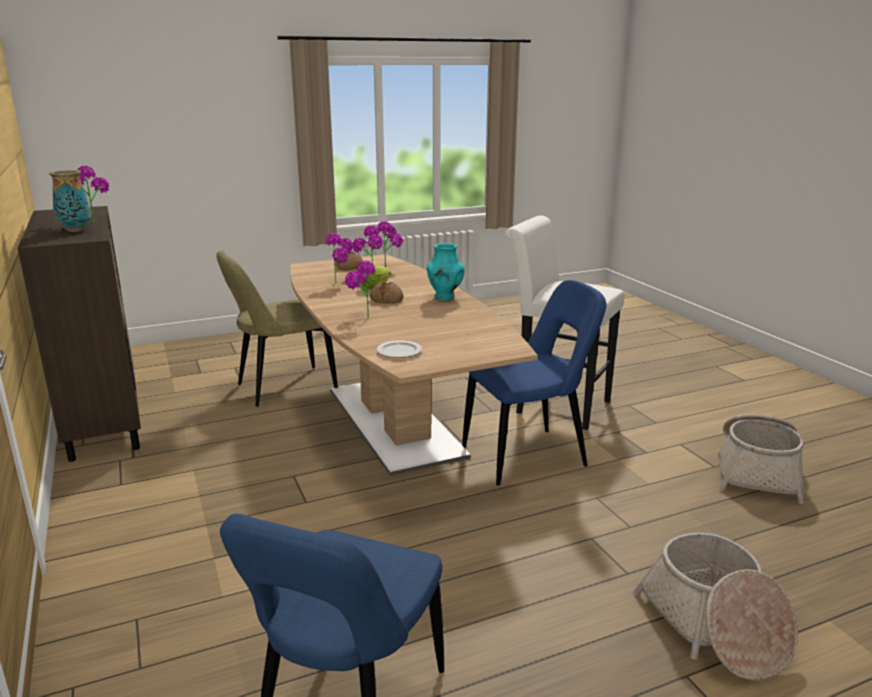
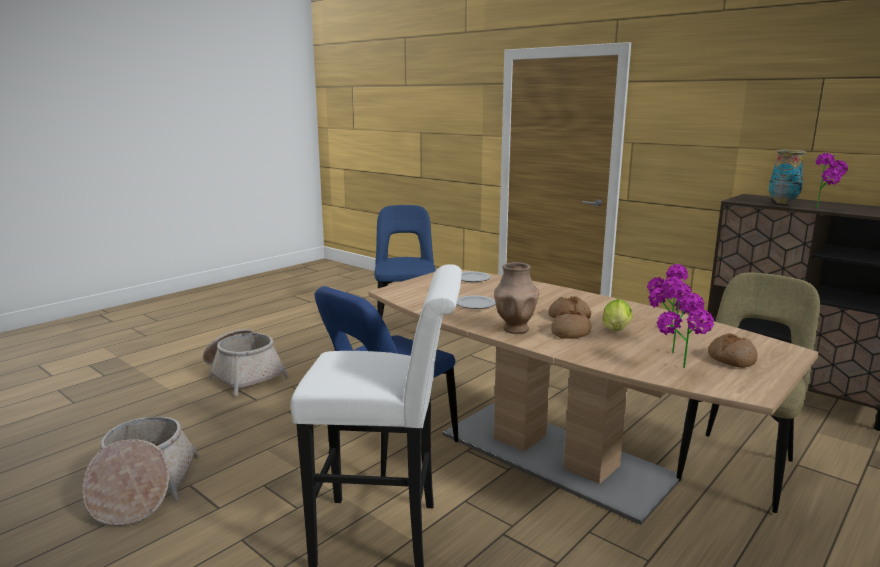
camera: 155 degrees right, 5 degrees down
(360, 318) = (551, 296): potted plant -> none
(409, 290) = (570, 332): none -> bread
(444, 297) = (515, 329): turquoise vase -> brown vase
(444, 321) = (475, 304): none -> plate

